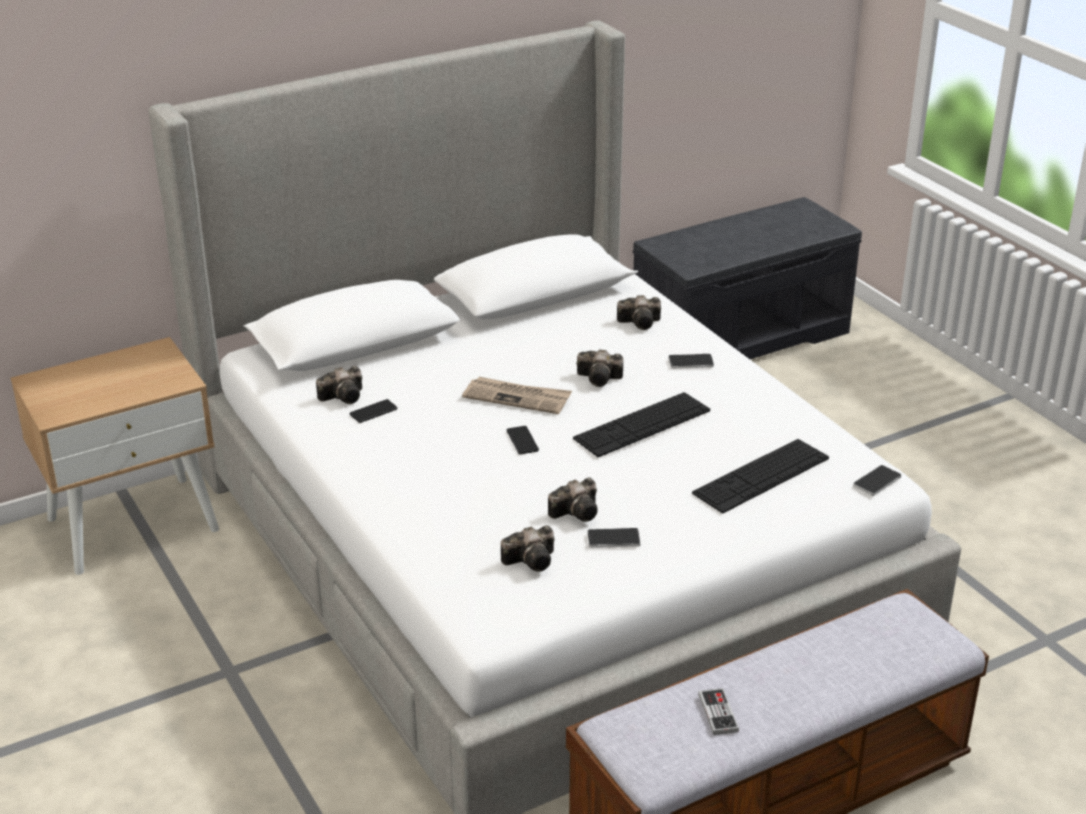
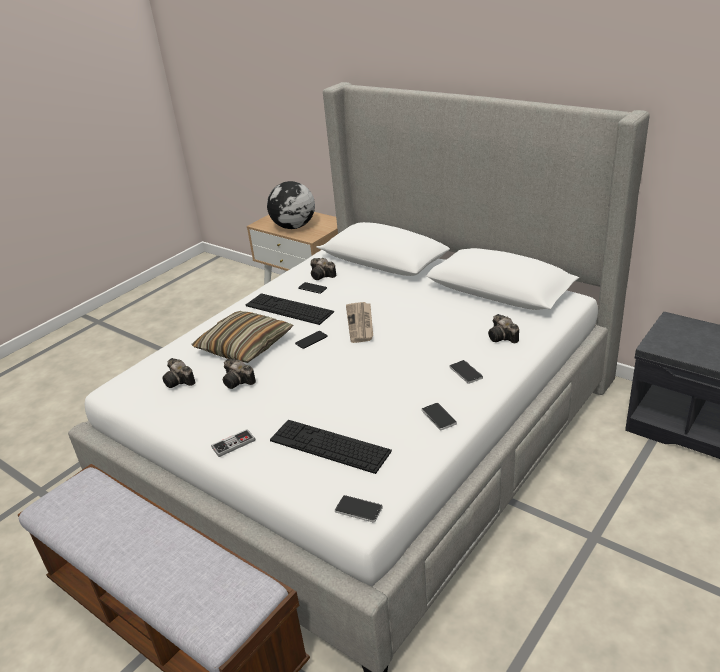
camera: 70 degrees right, 0 degrees up
(119, 388) = (293, 227): none -> globe
(483, 495) = (245, 346): none -> pillow
(601, 378) = (411, 345): camera -> none
(613, 539) = (217, 405): phone -> phone (438, 417)
(642, 424) = (362, 376): keyboard -> keyboard (289, 309)
(718, 713) = (102, 519): game controller -> game controller (233, 444)

